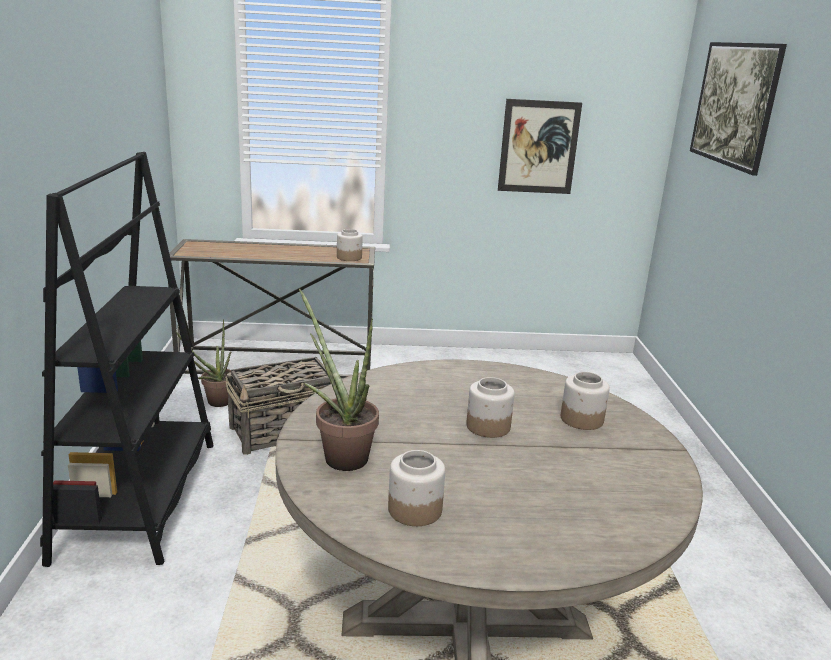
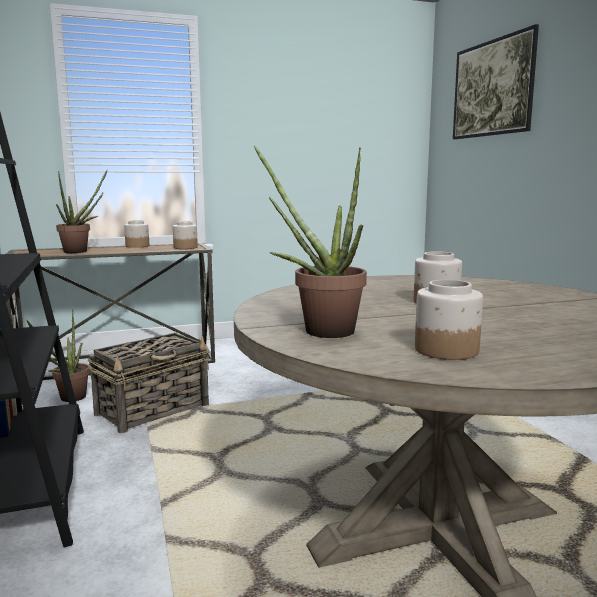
camera: 15 degrees left, 10 degrees down
(244, 251) = (80, 251): none -> potted plant
(538, 147) = (330, 150): picture -> none
(582, 419) = (508, 292): jar -> jar (137, 246)

